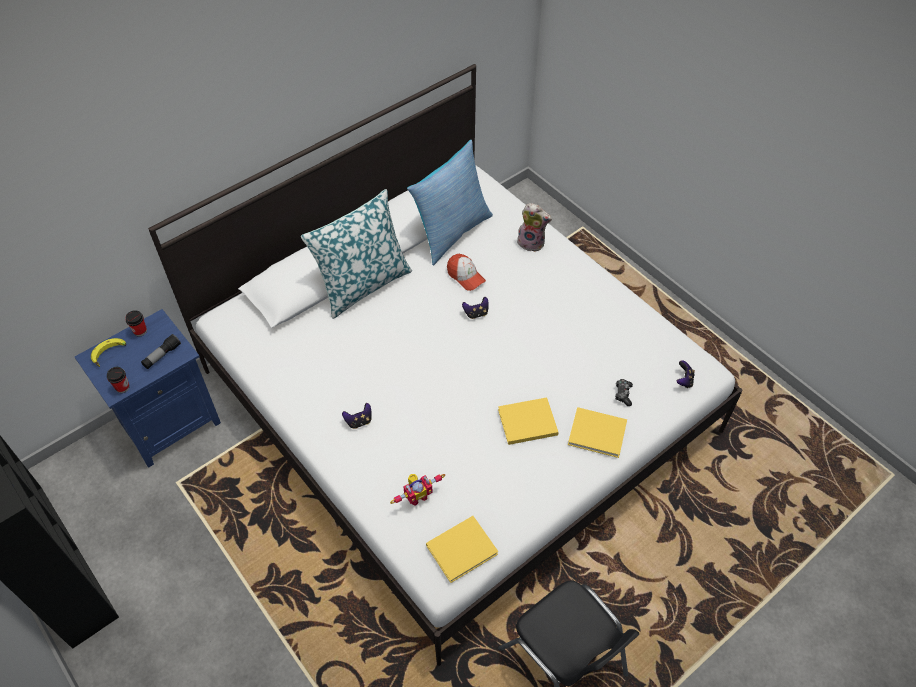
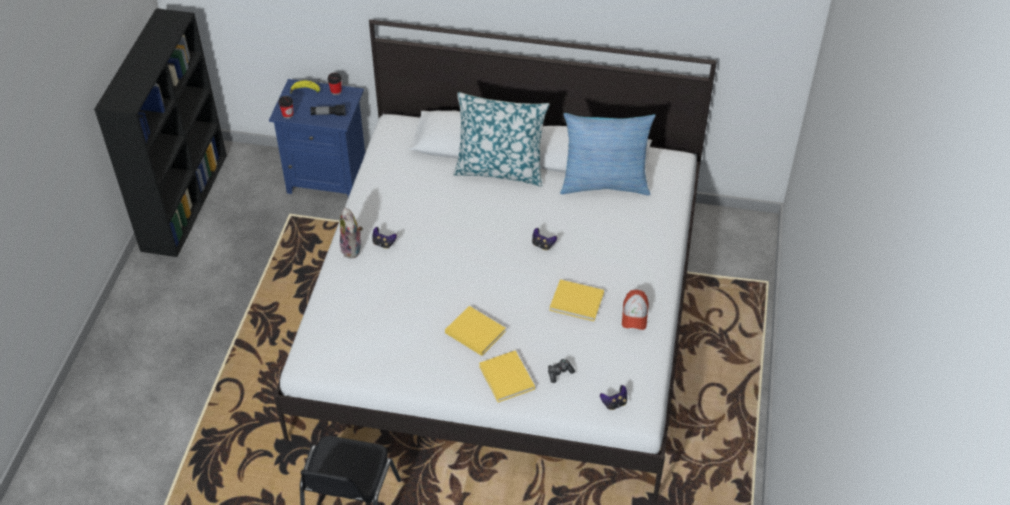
camera: 50 degrees right, 5 degrees down
(417, 495) = (354, 309): toy robot -> none
(463, 549) = (337, 359): yellow book -> yellow book (578, 302)
(465, 276) = (571, 218): cap -> cap (634, 315)
(532, 243) = (649, 234): plush toy -> plush toy (353, 249)

